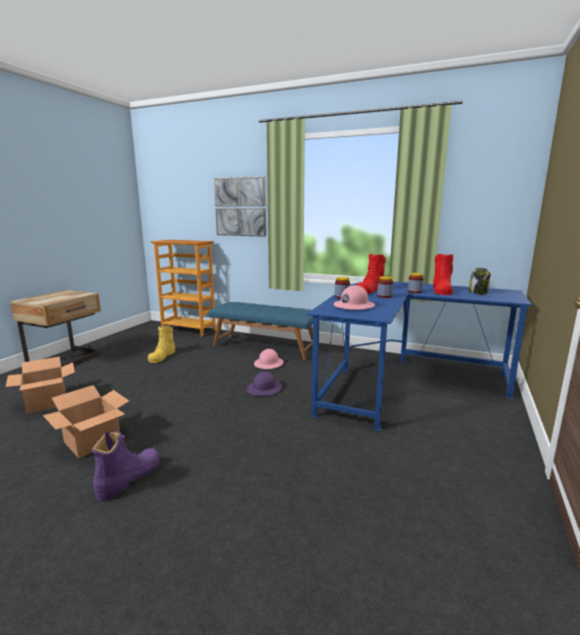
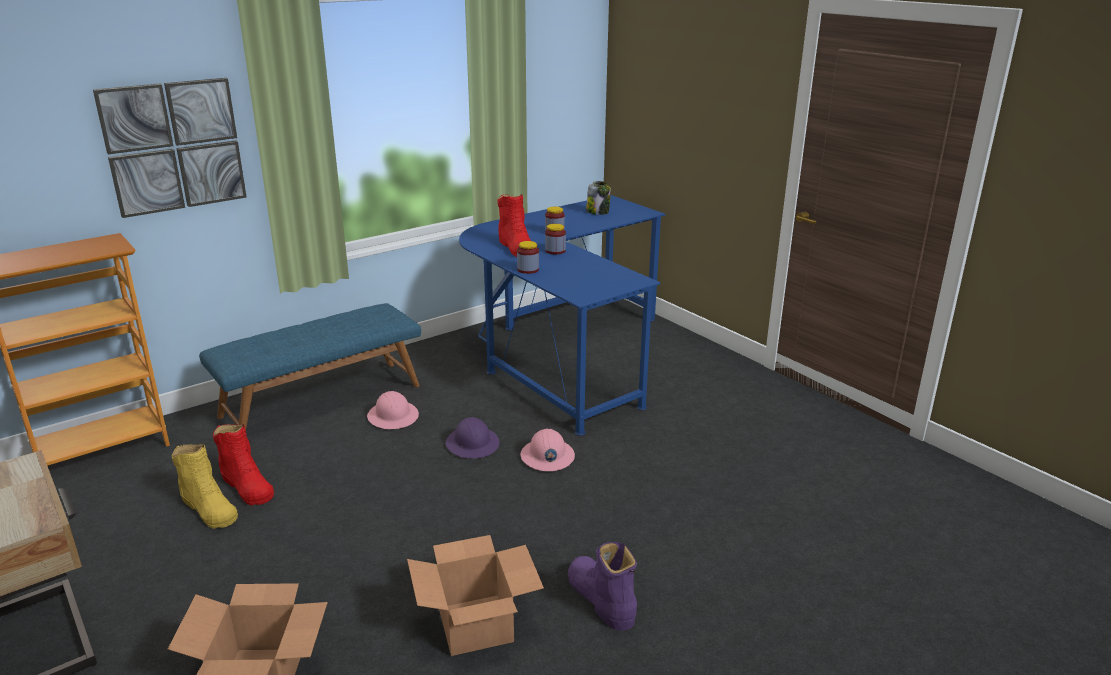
camera: 60 degrees left, 10 degrees up
(353, 306) = (580, 277): pink hard hat -> pink hard hat (547, 456)
(441, 291) = (568, 221): red boot -> red boot (247, 486)

